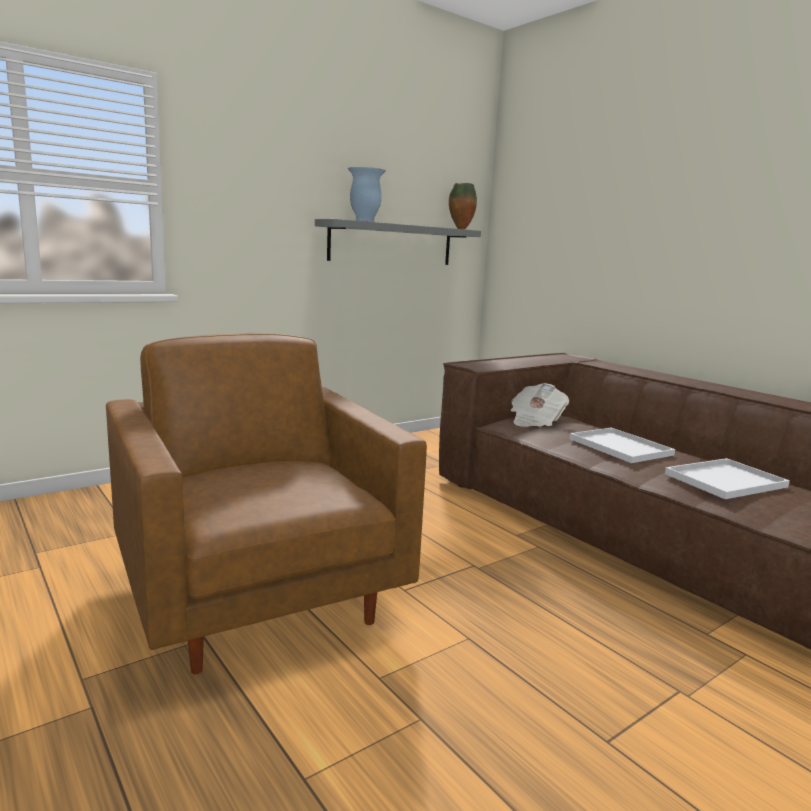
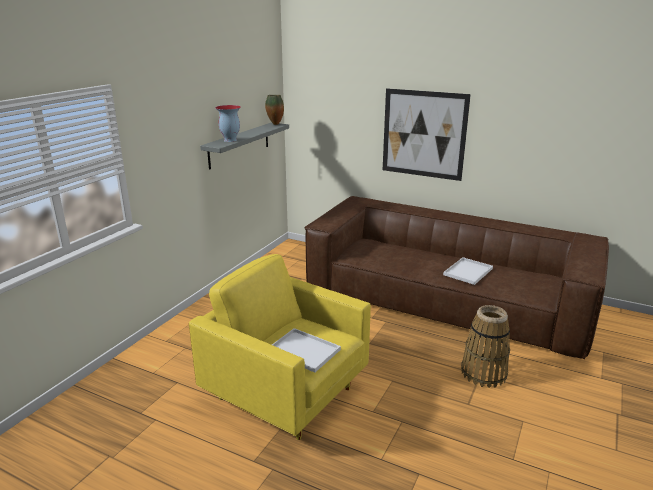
camera: 25 degrees left, 10 degrees up
(259, 596) = (287, 394): brown armchair -> yellow armchair
(535, 421) = (360, 250): newspaper -> none
(618, 446) = (412, 260): white tray -> white tray (302, 350)
(691, 691) = (484, 373): none -> basket
(694, 240) = (424, 134): none -> picture

